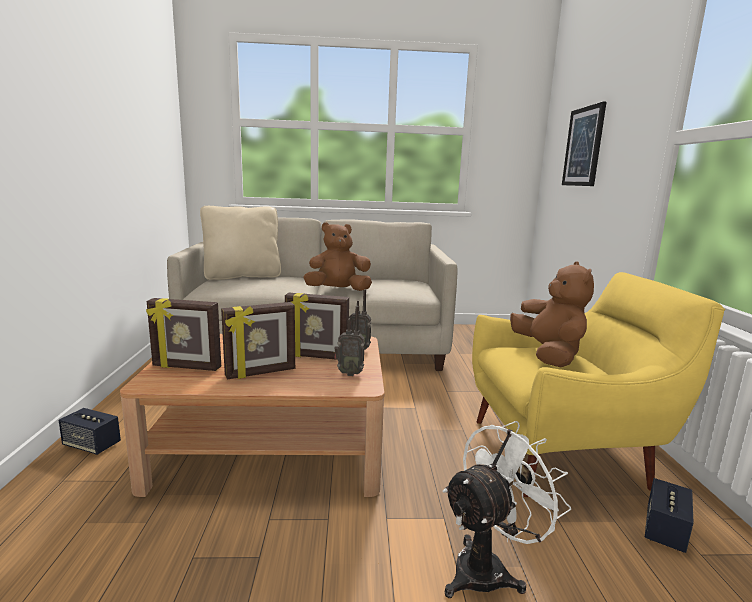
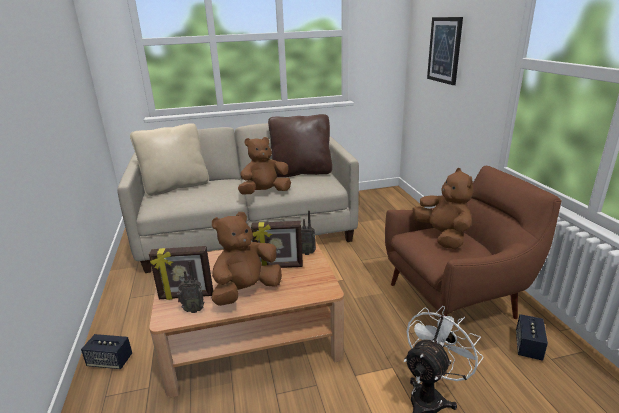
camera: 10 degrees left, 10 degrees up
(261, 373) = (246, 291): picture frame -> brown plush toy
(349, 373) = (311, 279): radio -> radio (193, 310)
(392, 280) = (301, 172): none -> brown pillow
(564, 453) = (455, 299): yellow armchair -> brown armchair

